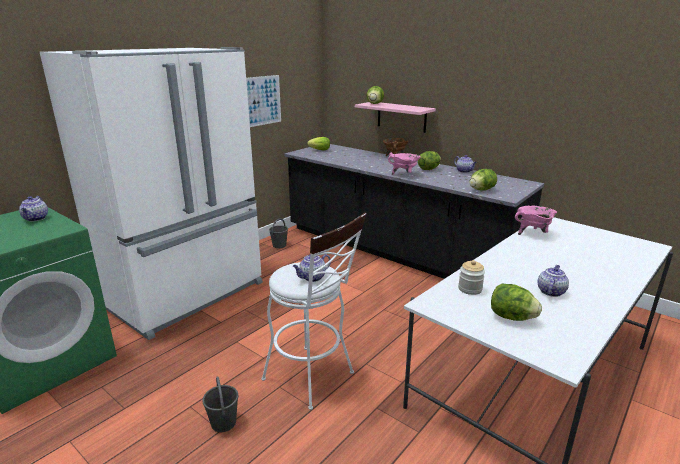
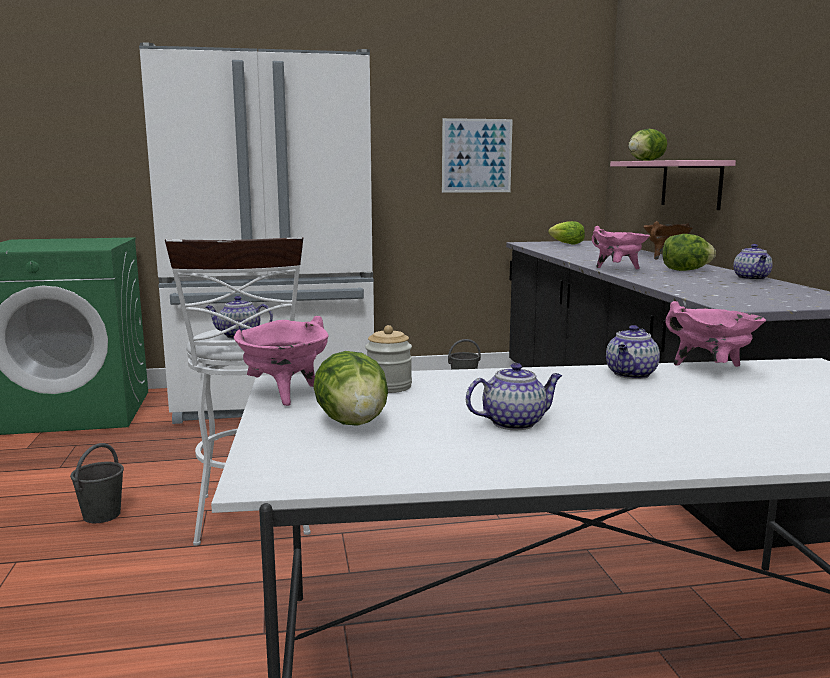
camera: 40 degrees right, 10 degrees down
(36, 219) = (100, 241): teapot -> teapot (631, 375)
(449, 313) = (284, 395): none -> pink cooking pot
(481, 190) = (708, 295): lettuce -> none

